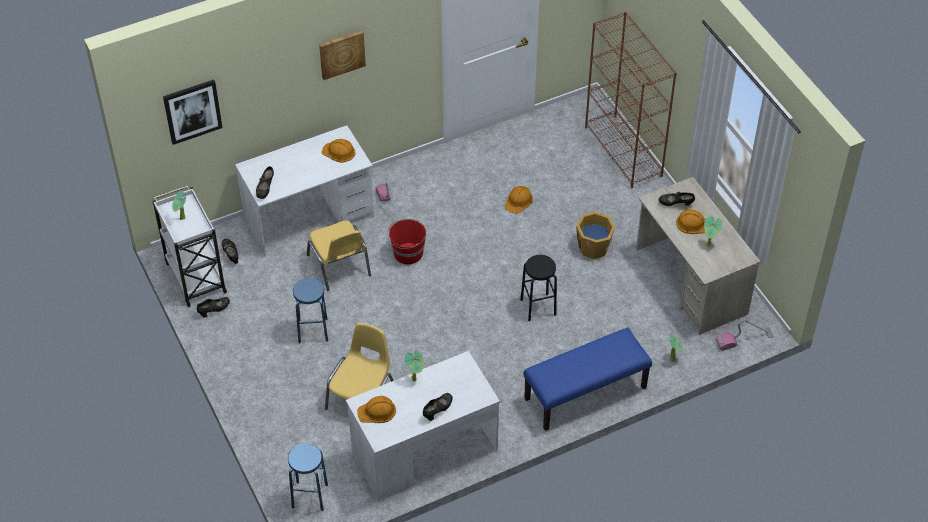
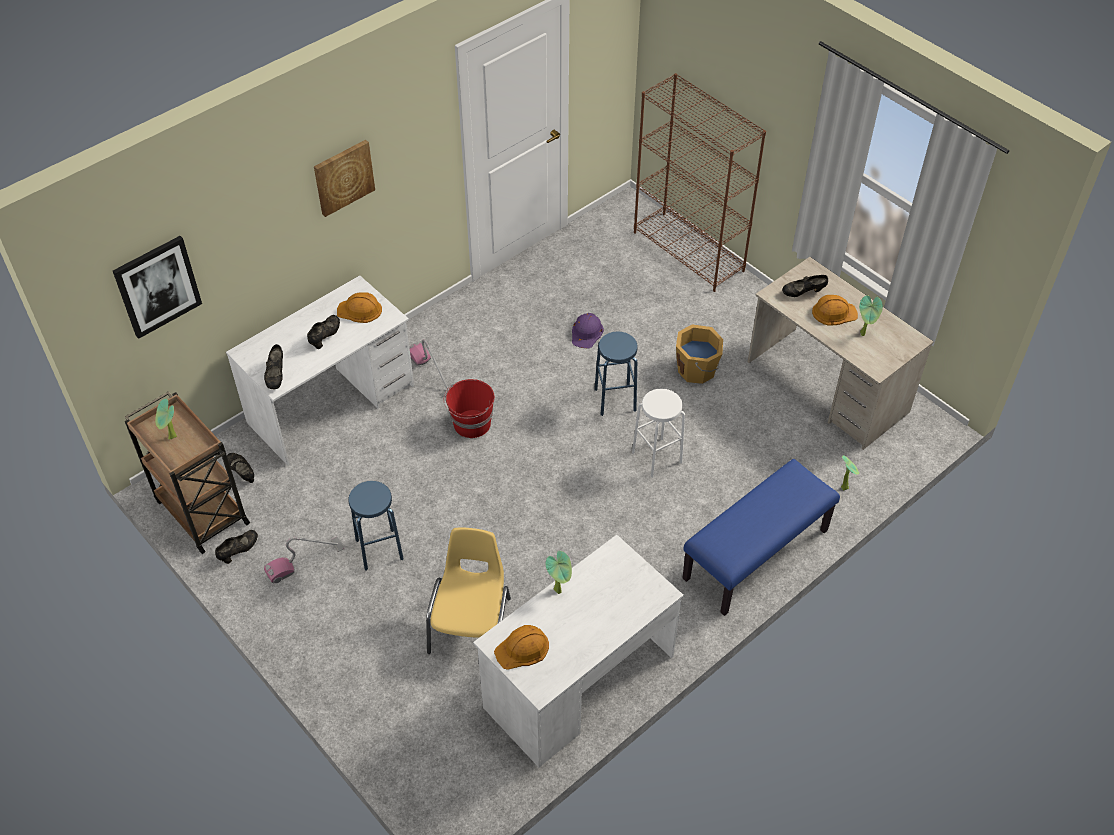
camera: 15 degrees left, 0 degrees up
(195, 276) = (201, 510): white cart -> brown cart
(309, 496) = (443, 784): blue stool -> blue stool (615, 400)
(339, 266) = (389, 457): yellow chair -> none
(438, 410) = (605, 627): black shoe -> black shoe (325, 337)
(518, 201) = (586, 332): orange hard hat -> purple hard hat
(538, 307) = (657, 457): black stool -> white stool
(744, 339) = (917, 443): vacuum cleaner -> vacuum cleaner (305, 561)

